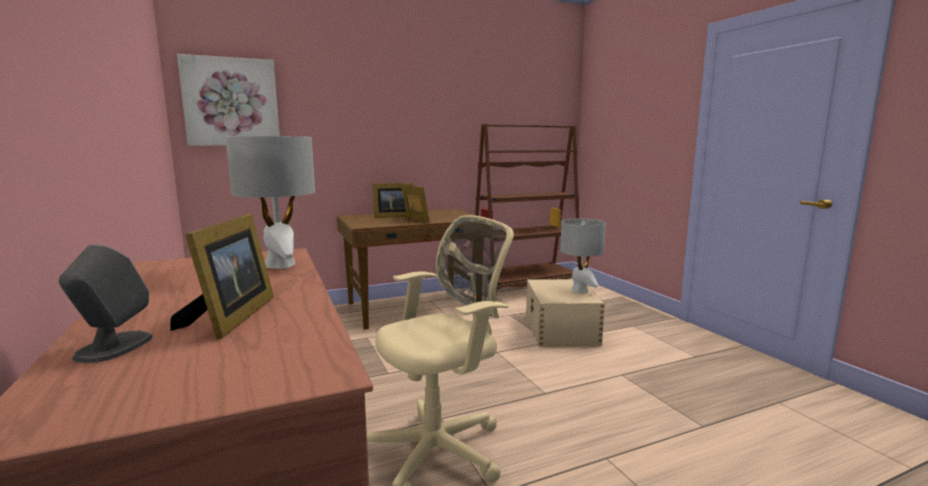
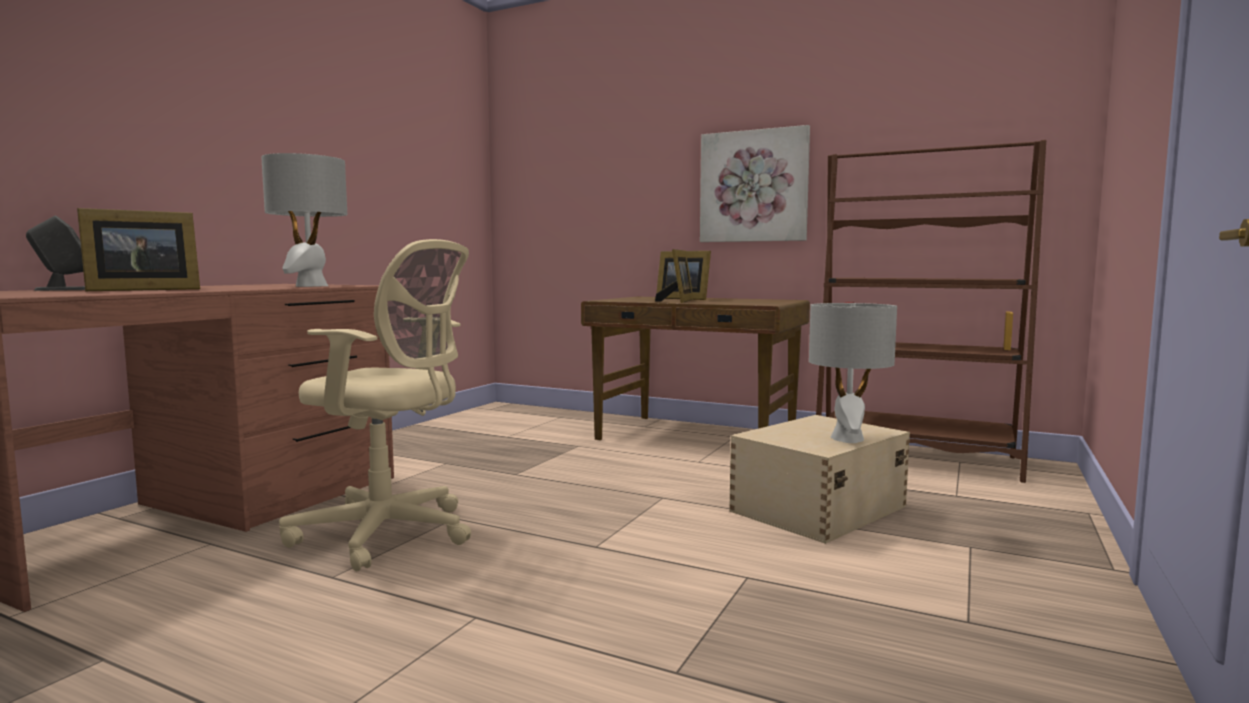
camera: 50 degrees right, 5 degrees down
(231, 102) = (539, 160): picture -> picture (754, 186)

